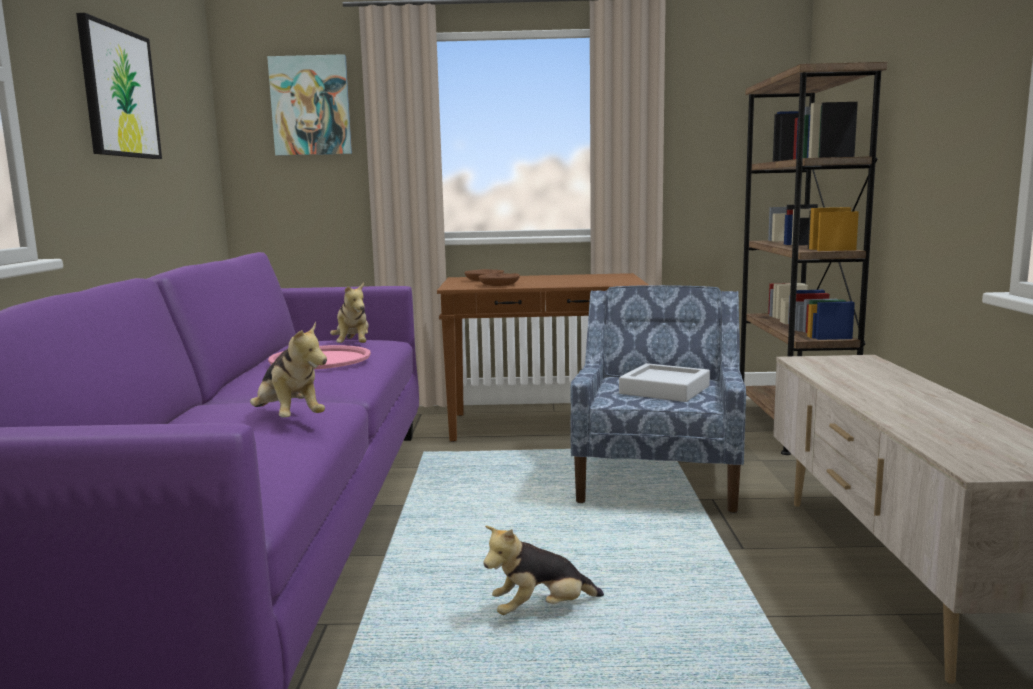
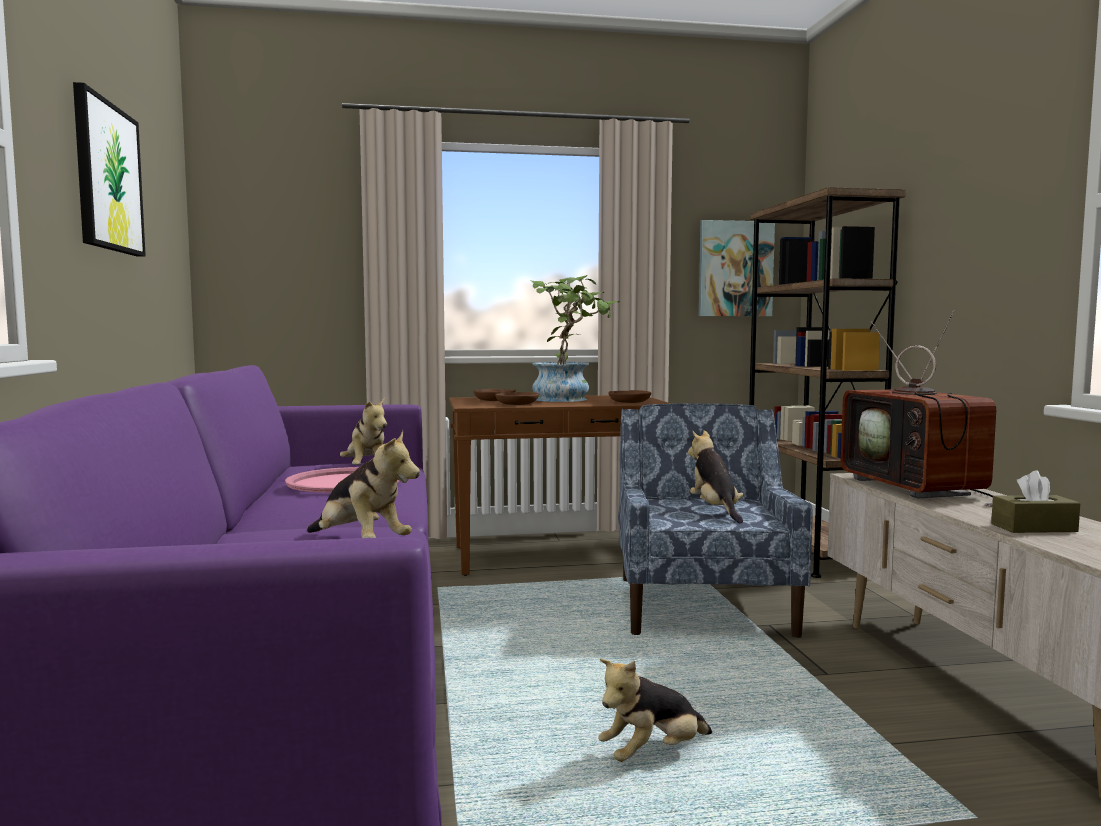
camera: 10 degrees left, 5 degrees down
(311, 106) = (299, 211): picture -> picture (735, 269)
(555, 279) = (569, 399): none -> potted plant
(608, 282) = (629, 402): none -> brown bowl
(664, 390) = (715, 510): grey tray -> plush toy
(849, 374) = (918, 488): none -> television
(923, 420) = (1033, 528): none -> brown tissue box

